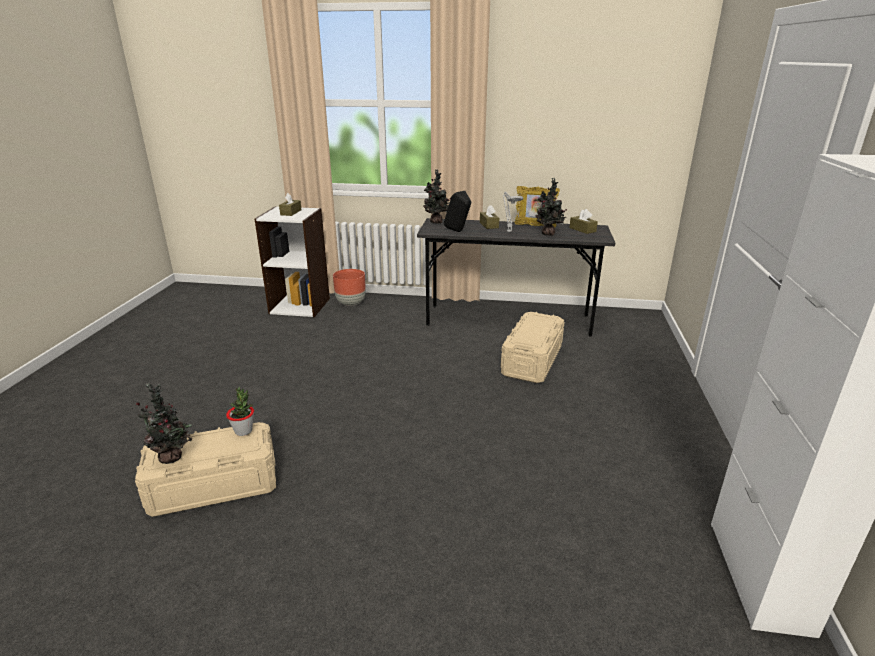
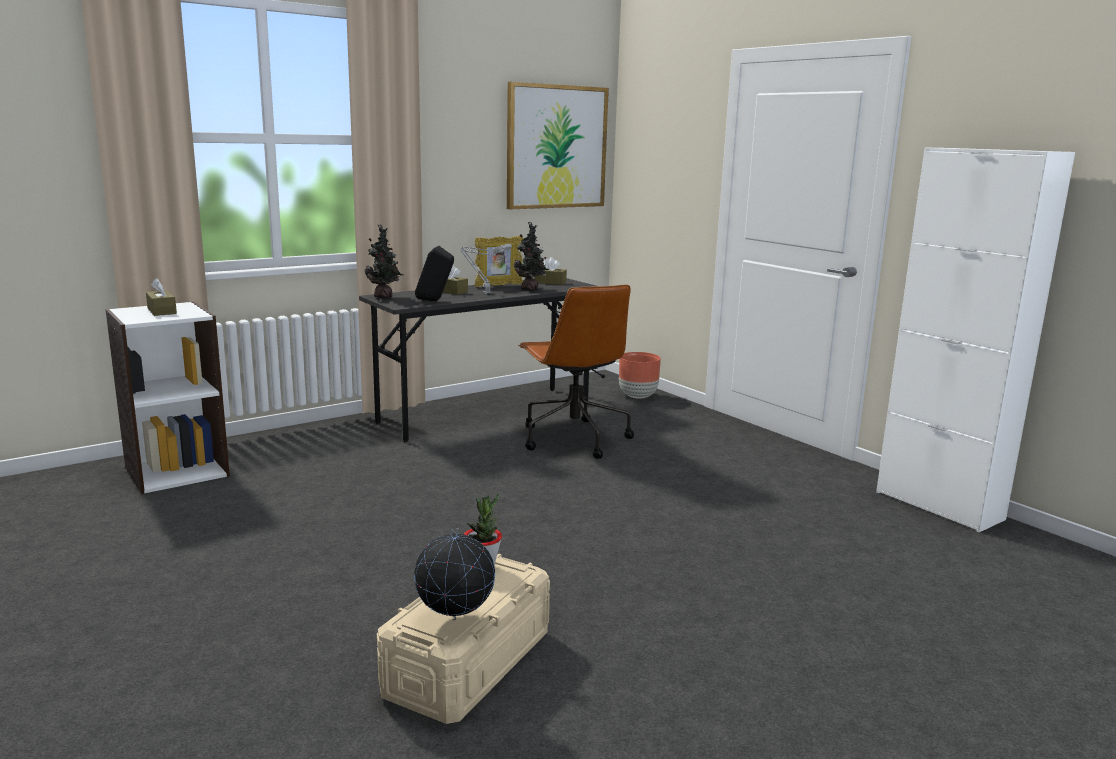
camera: 45 degrees left, 10 degrees down
(173, 457) = (455, 620): potted plant -> globe
(351, 303) = (255, 448): brown planter -> brown planter (638, 396)
(531, 361) = (573, 438): beige storage box -> brown office chair
(629, 110) = (556, 147): none -> picture

